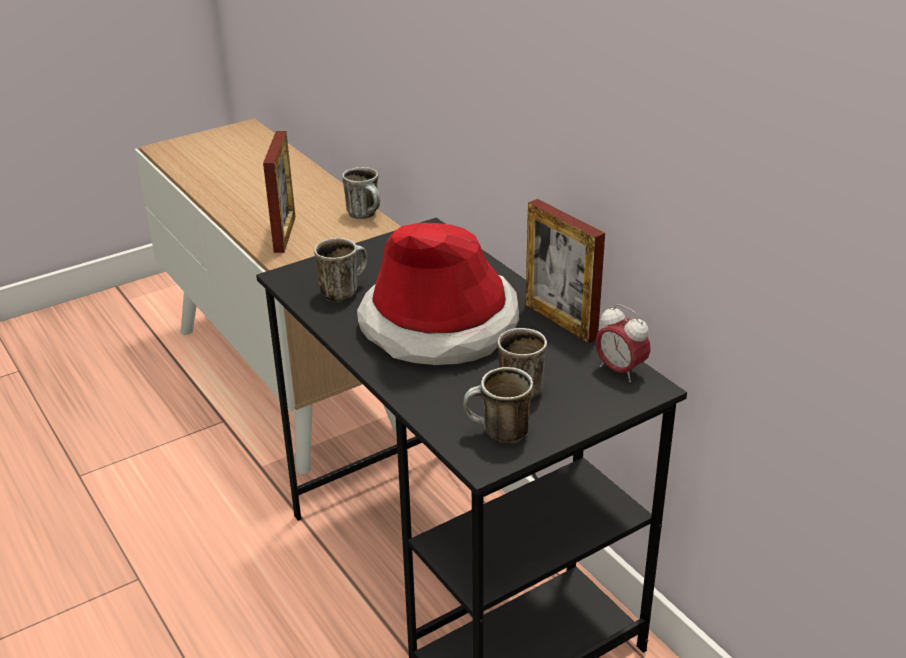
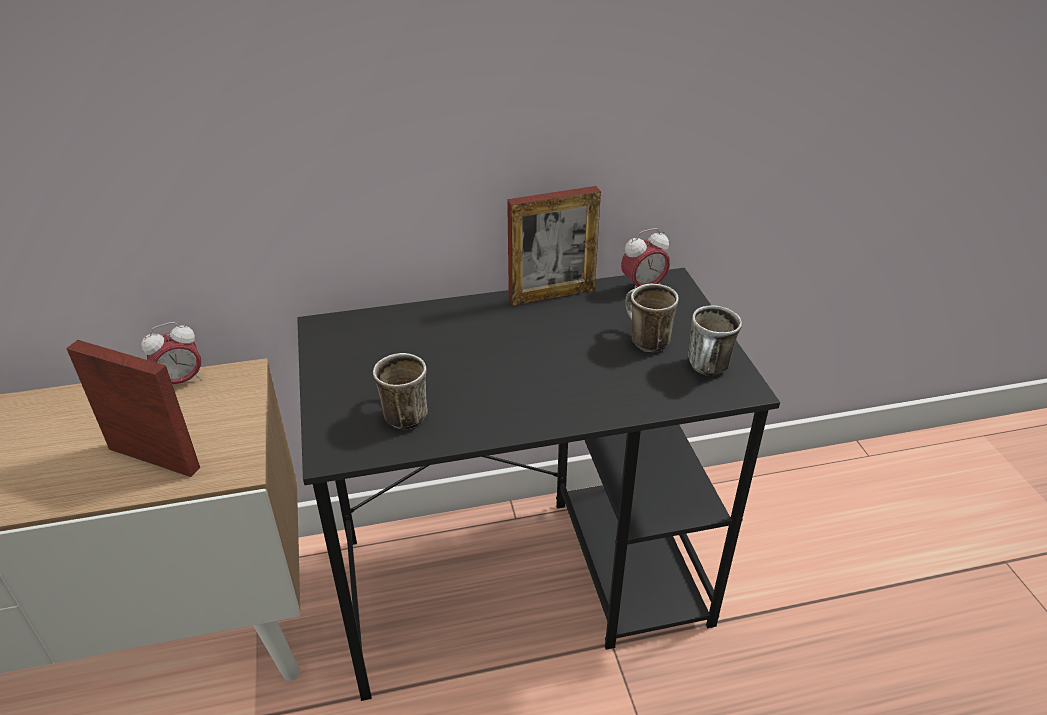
camera: 70 degrees left, 5 degrees up
(367, 215) = (181, 381): mug -> alarm clock
(439, 325) = (514, 363): hat -> none

